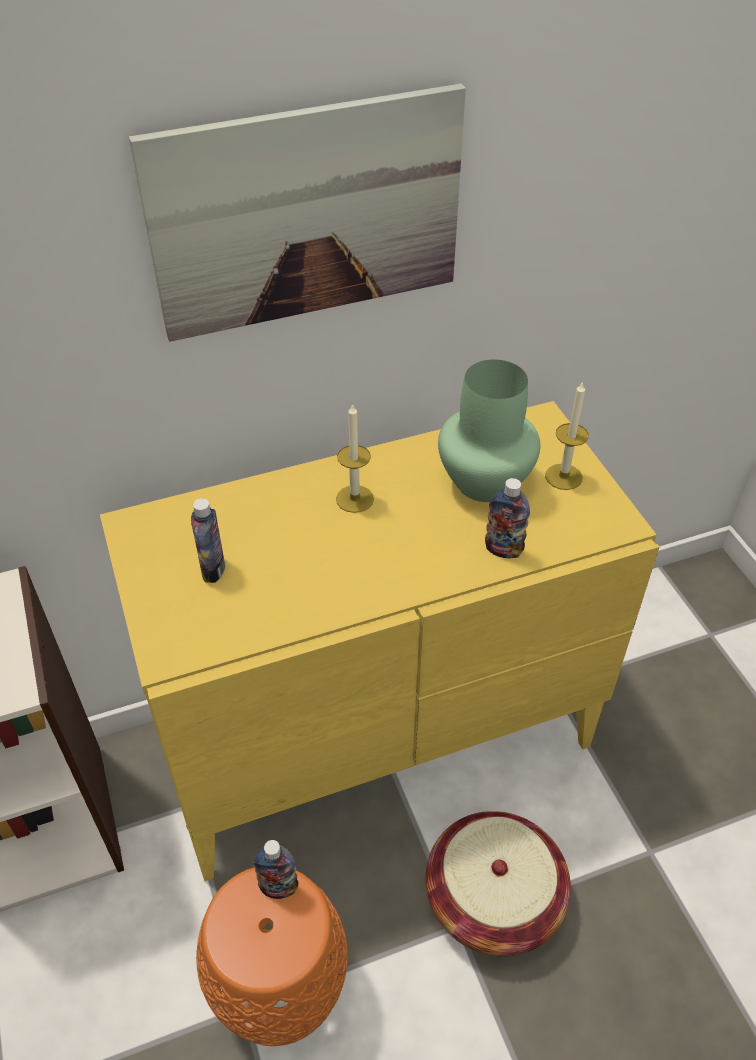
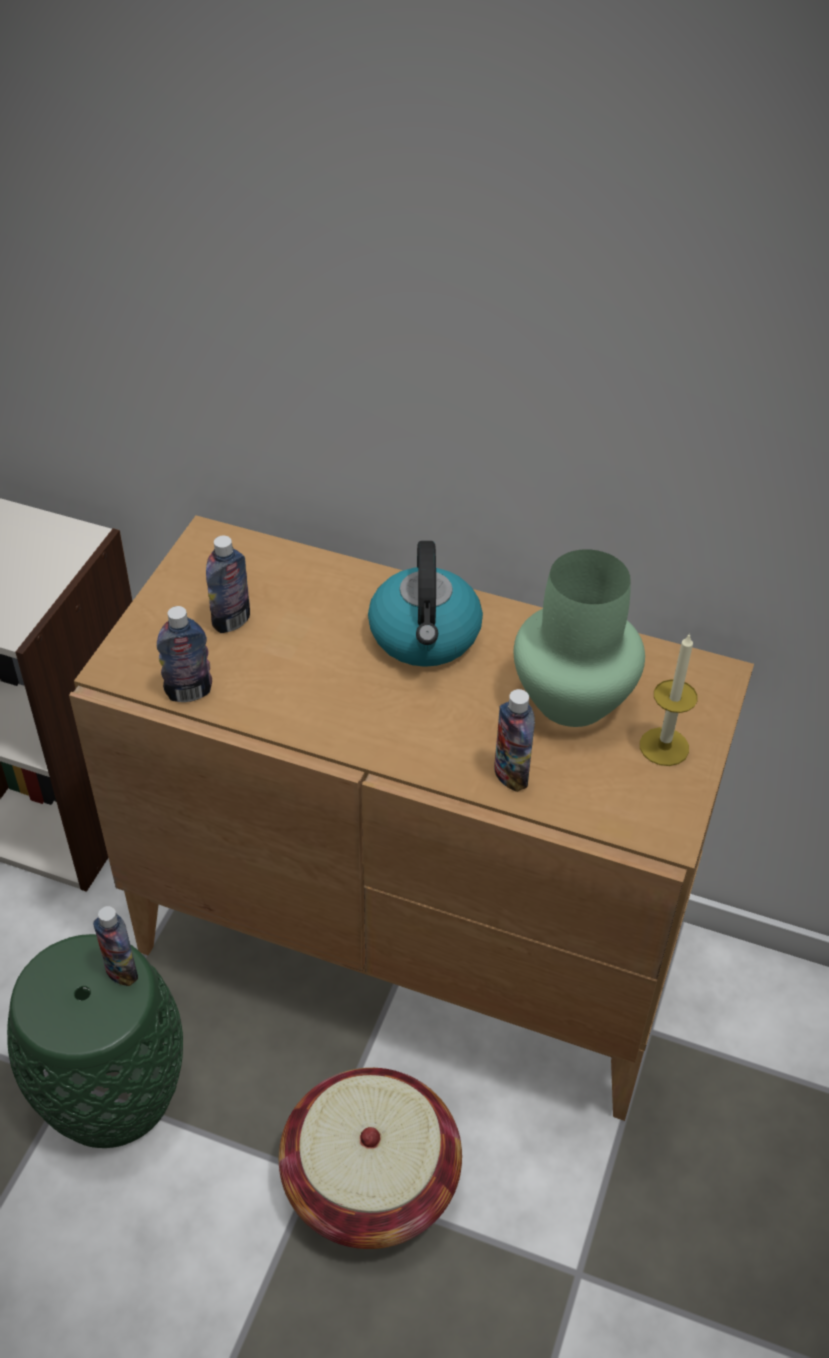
camera: 40 degrees right, 0 degrees up
(239, 636) = (189, 692): none -> bottle
(280, 987) = (113, 1091): orange stool -> green stool
(308, 214) = (462, 295): picture -> none
(354, 499) = (425, 636): candle -> kettle
(378, 741) = (410, 948): yellow cabinet -> brown cabinet

